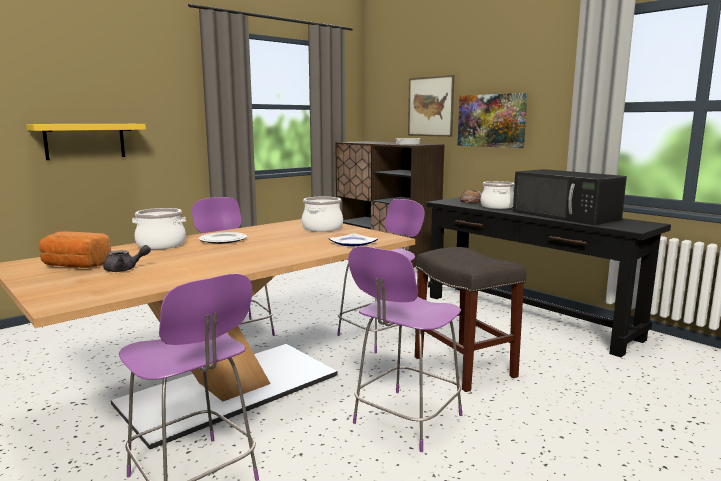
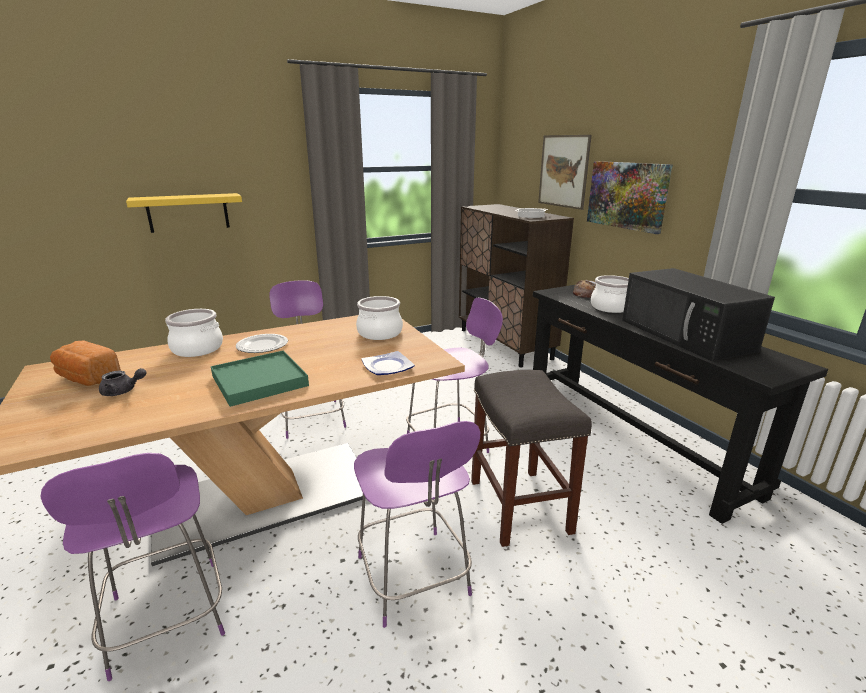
camera: 15 degrees right, 10 degrees up
(250, 256) = (259, 381): none -> green tray
(405, 421) = (414, 579): purple chair -> purple chair turned 75 degrees counterclockwise

